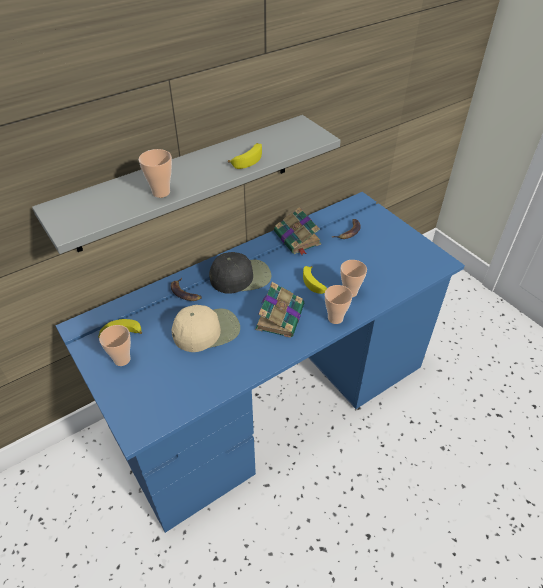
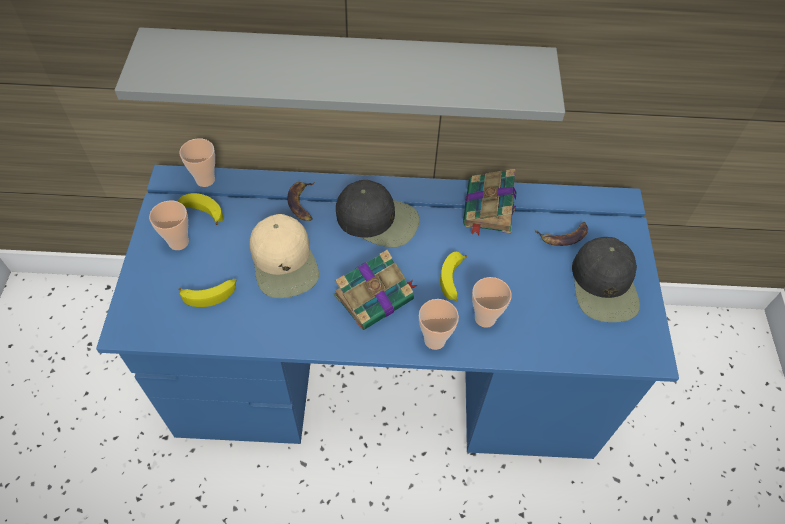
camera: 35 degrees right, 10 degrees up
(161, 192) = (273, 77): cup -> cup (205, 180)
(207, 330) = (284, 262): beige cap -> beige cap turned 60 degrees clockwise
(248, 159) = (414, 82): banana -> banana (210, 294)
(391, 243) = (604, 286): none -> black cap

